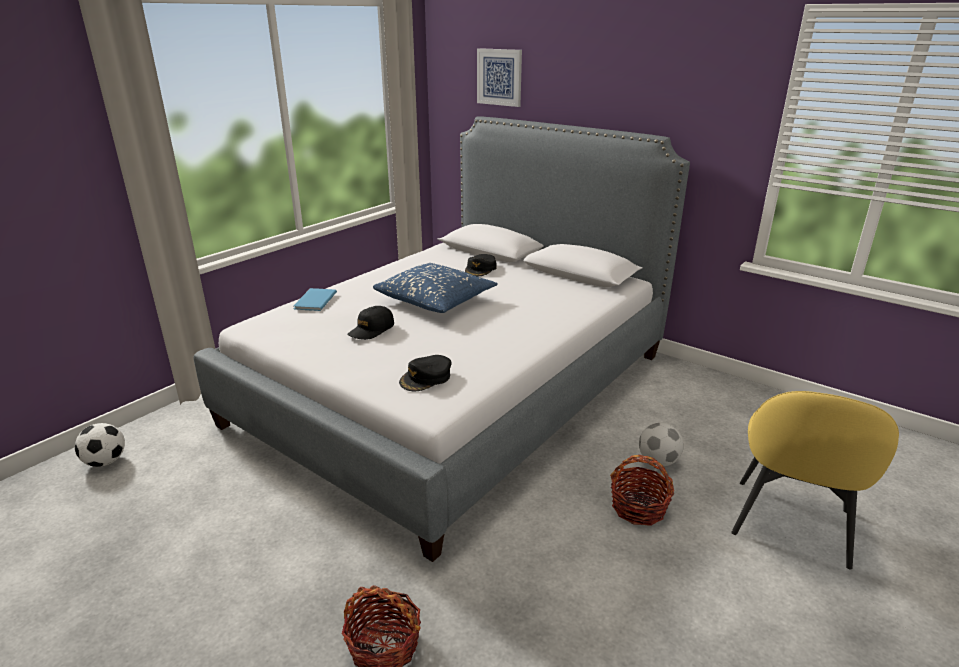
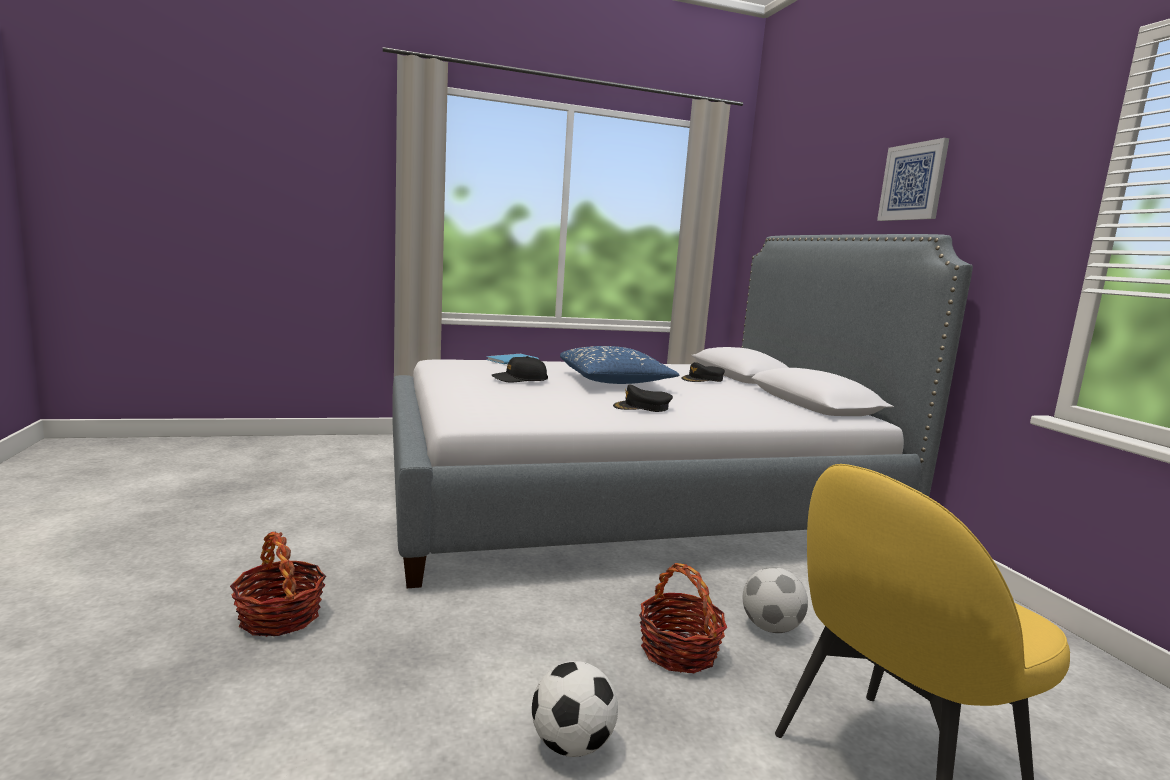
camera: 35 degrees right, 15 degrees down
(105, 462) = (305, 447): football -> football (572, 745)
(426, 378) = (500, 406): black cap -> black cap (642, 407)
(499, 77) = (799, 194): picture -> picture (913, 182)

